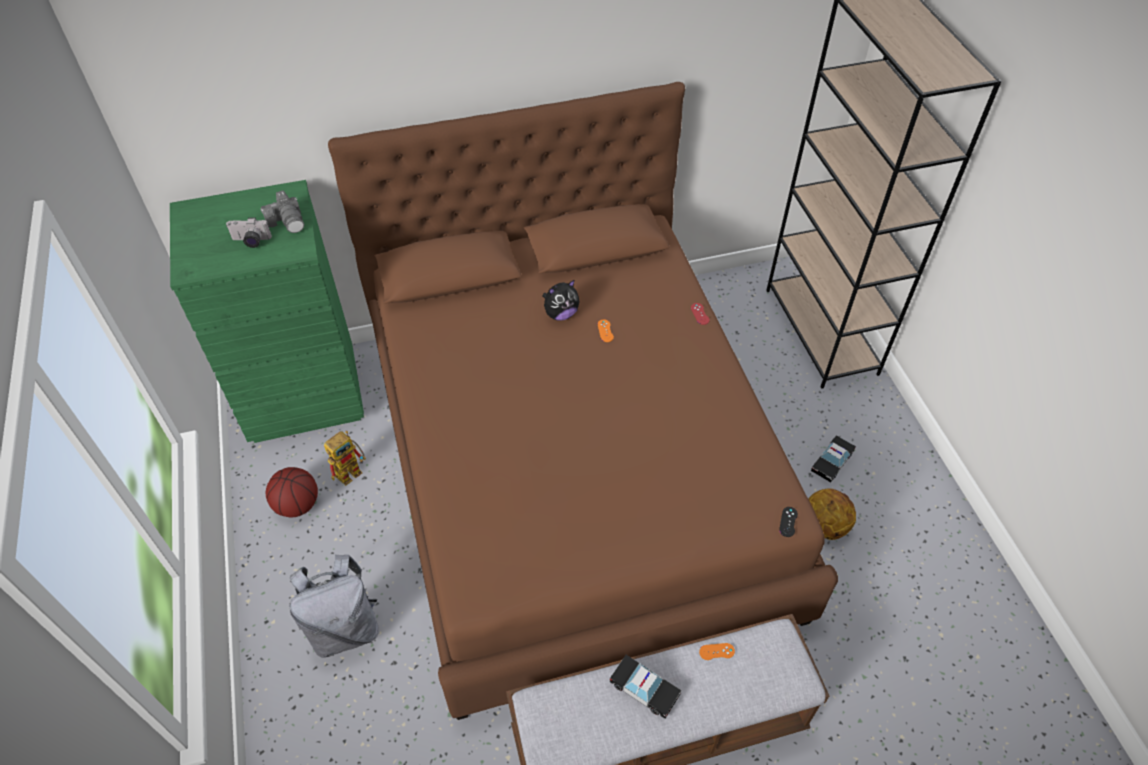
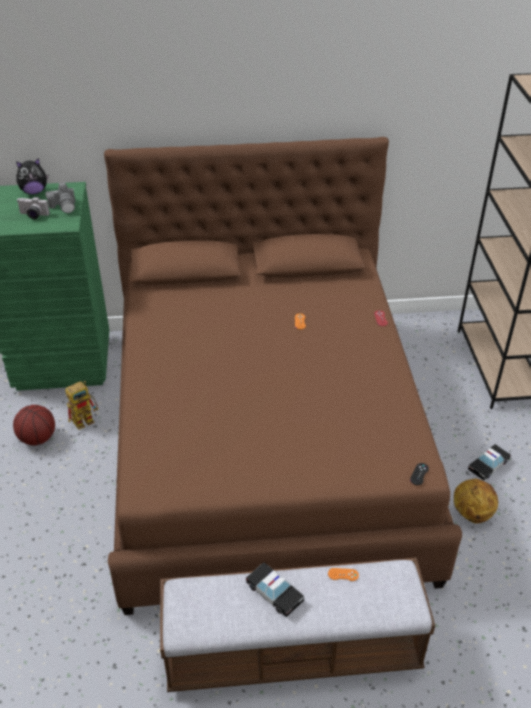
camera: 10 degrees right, 10 degrees down
(345, 628) = (51, 532): grey backpack -> none
(560, 314) = (267, 306): plush toy -> plush toy (34, 191)

